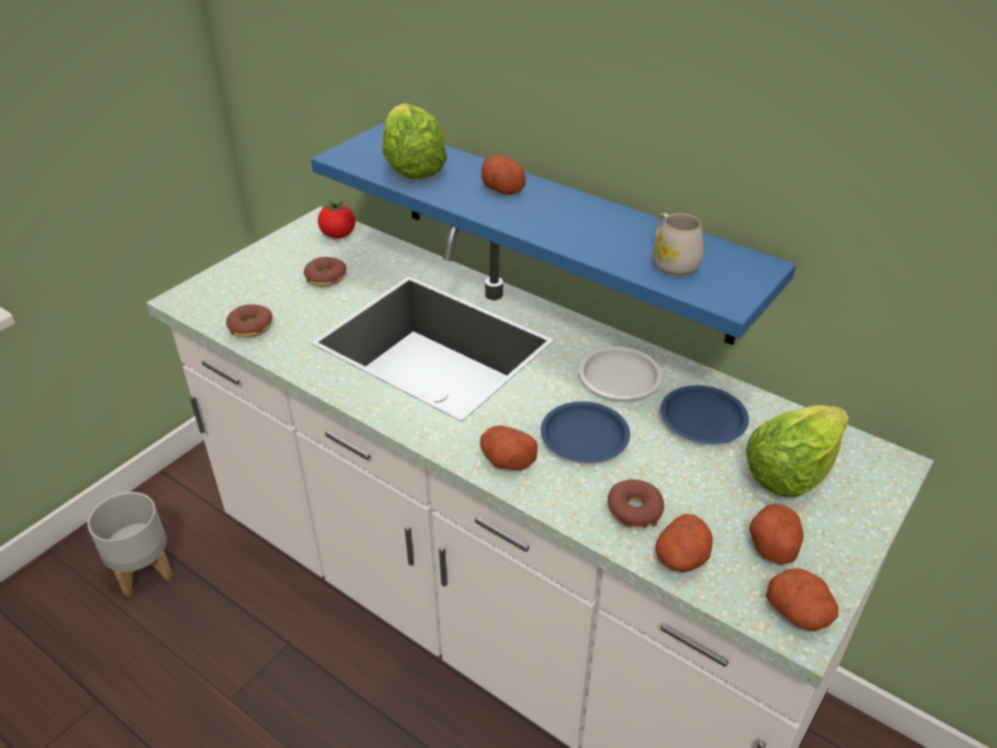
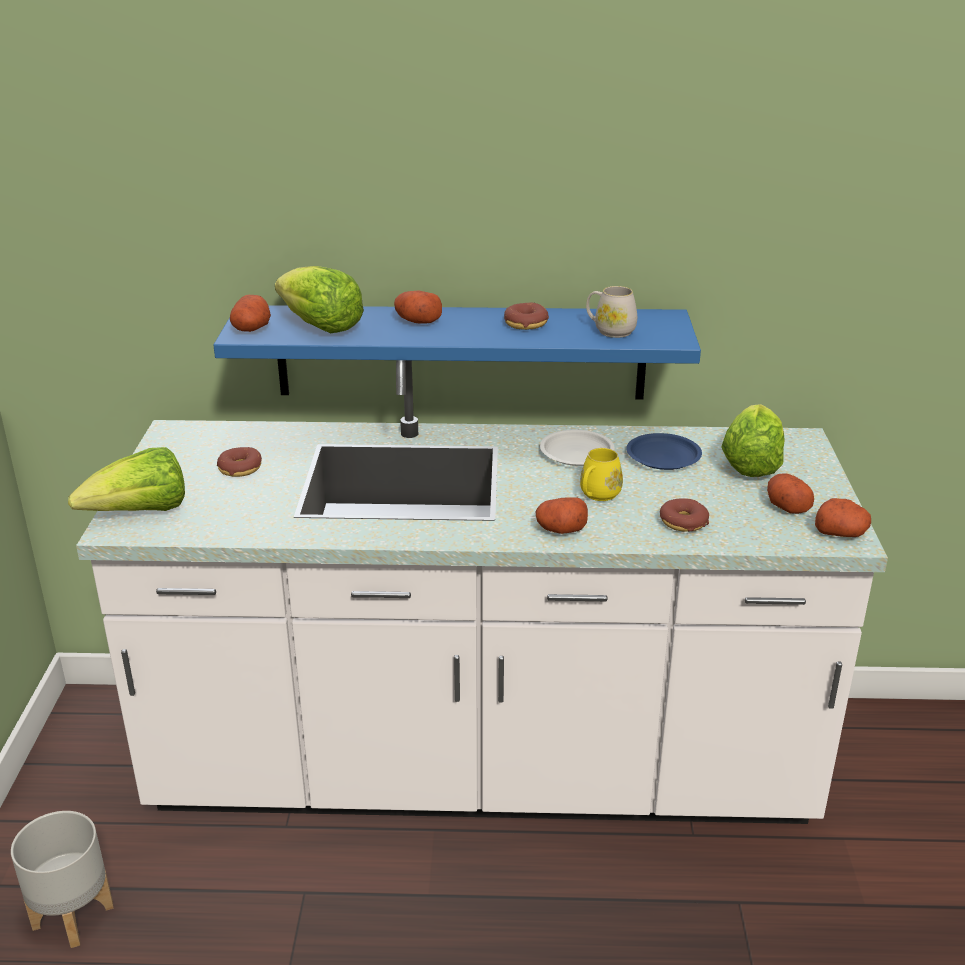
camera: 35 degrees left, 10 degrees down
(214, 292) = (140, 513): none -> lettuce
(250, 327) = (219, 526): donut -> donut (526, 324)
(338, 235) = (206, 435): tomato -> none
(584, 437) = (597, 495): blue plate -> yellow mug
(682, 558) = (743, 535): potato -> potato (251, 329)

